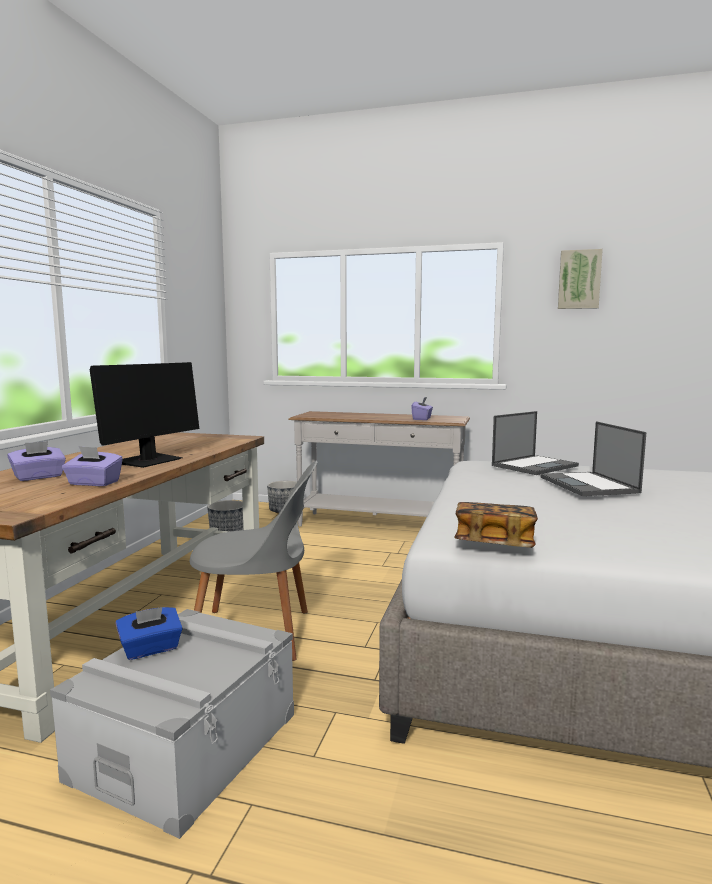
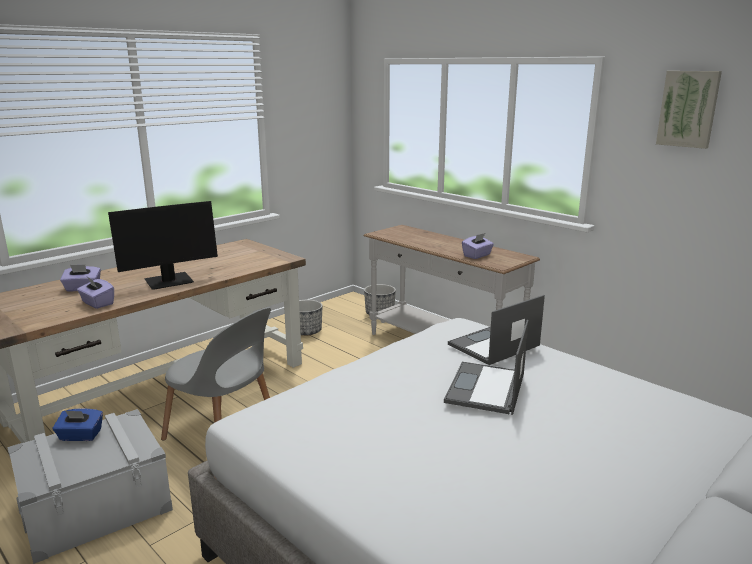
camera: 30 degrees right, 10 degrees up
(494, 543) = (266, 436): book -> none
(535, 465) = (493, 345): laptop -> laptop turned 150 degrees clockwise

